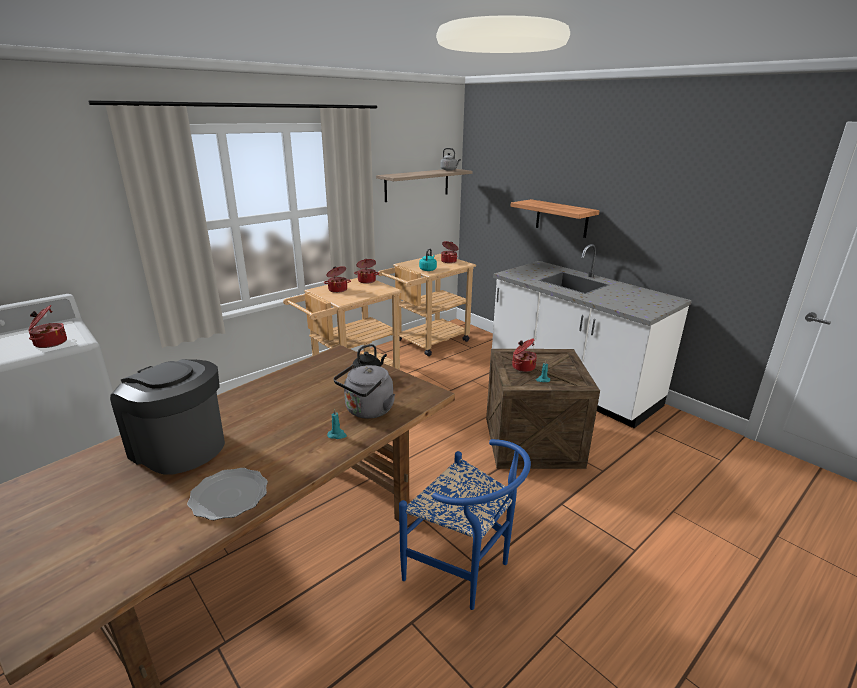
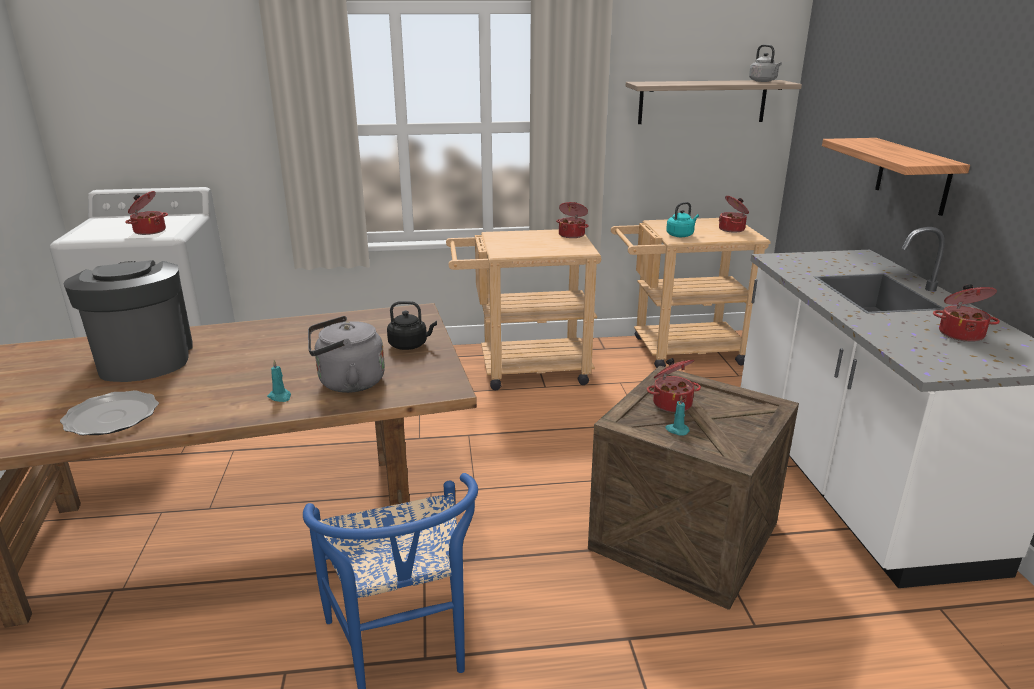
camera: 35 degrees right, 0 degrees up
(337, 289) = (519, 238): cooking pot -> cooking pot (960, 334)

